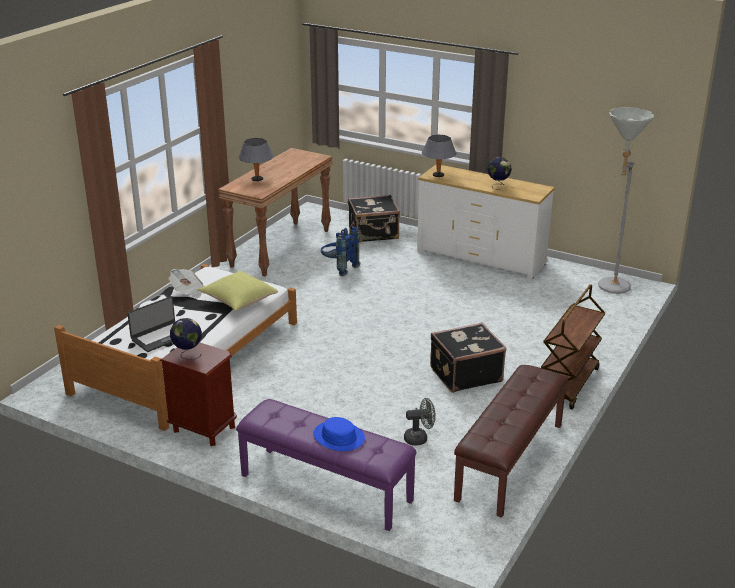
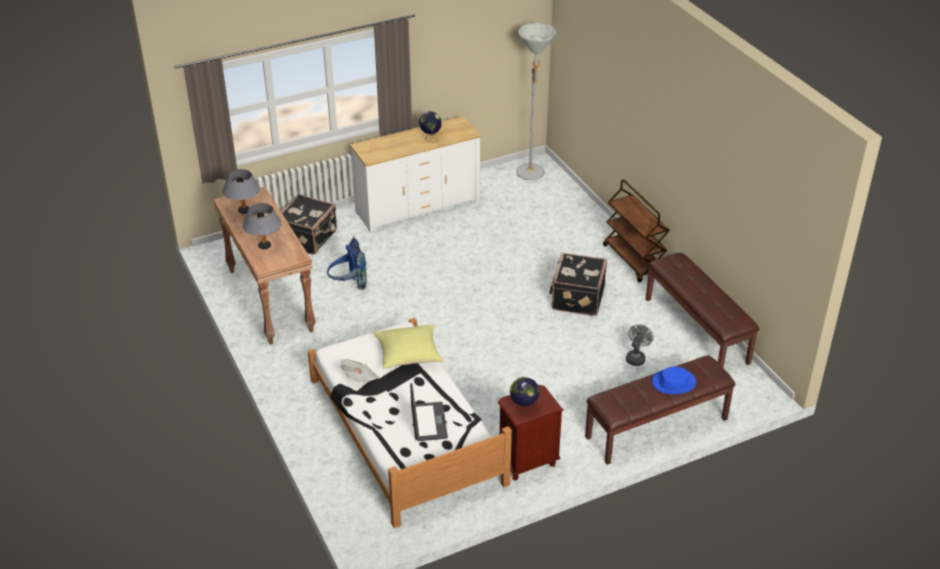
camera: 55 degrees left, 10 degrees up
(325, 488) = (657, 428): purple bench -> brown bench
(438, 175) = (375, 154): grey table lamp -> grey table lamp (244, 210)

